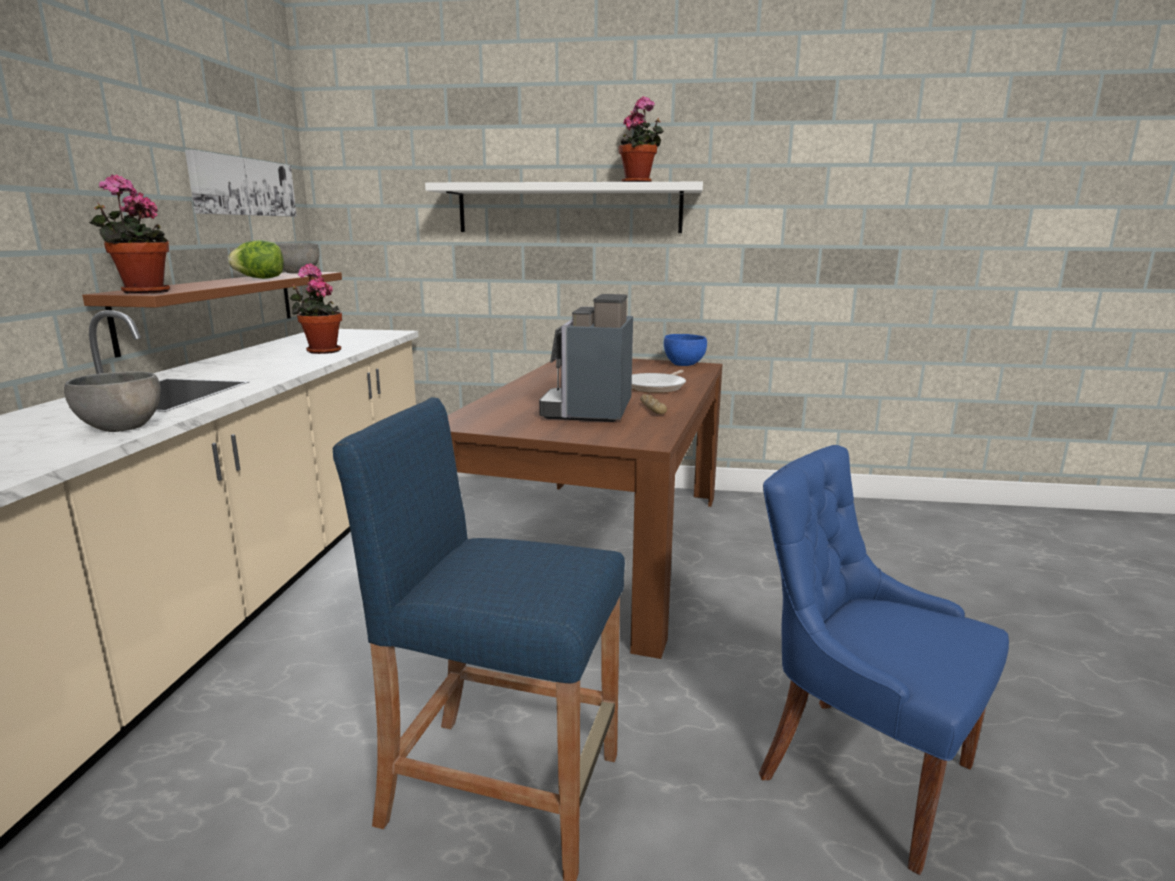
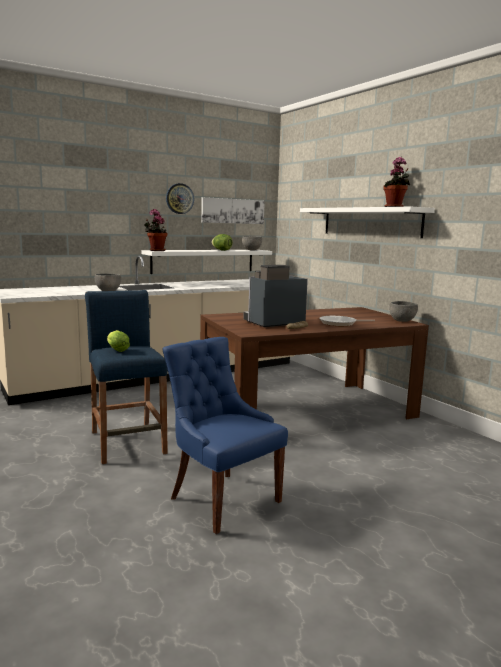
camera: 50 degrees right, 5 degrees down
(142, 150) = (179, 198): none -> wall clock
(213, 307) = (203, 261): brown shelf -> white shelf
(321, 351) = (232, 284): potted plant -> none
(502, 579) = (116, 350): none -> lettuce
(683, 364) = (401, 321): blue bowl -> grey bowl
(859, 770) = (222, 499): blue chair -> blue chair turned 45 degrees counterclockwise

